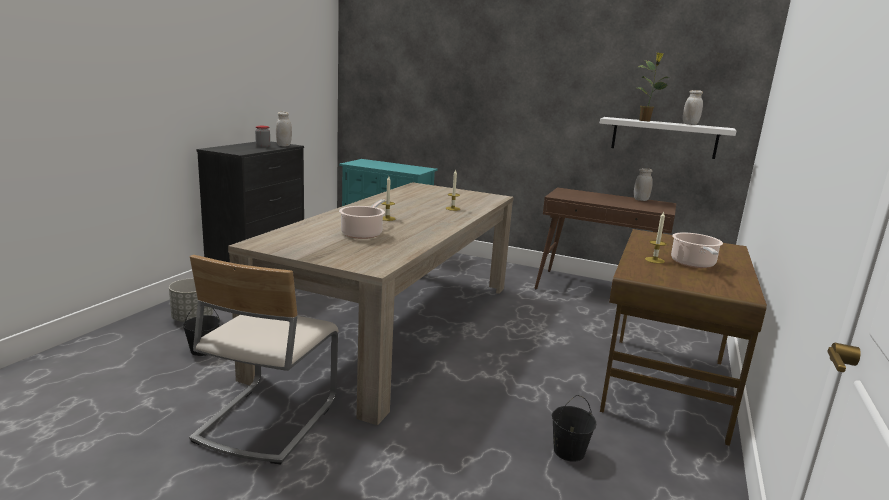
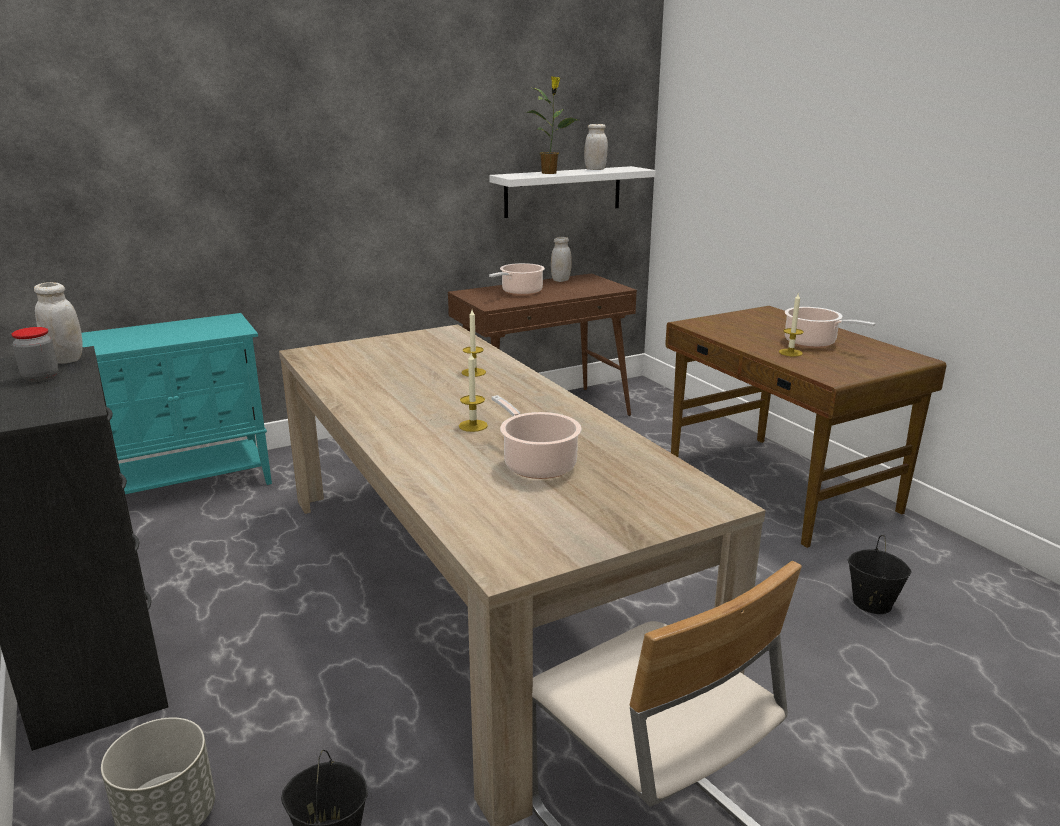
camera: 50 degrees left, 5 degrees up
(594, 197) = (520, 292): none -> cooking pot

